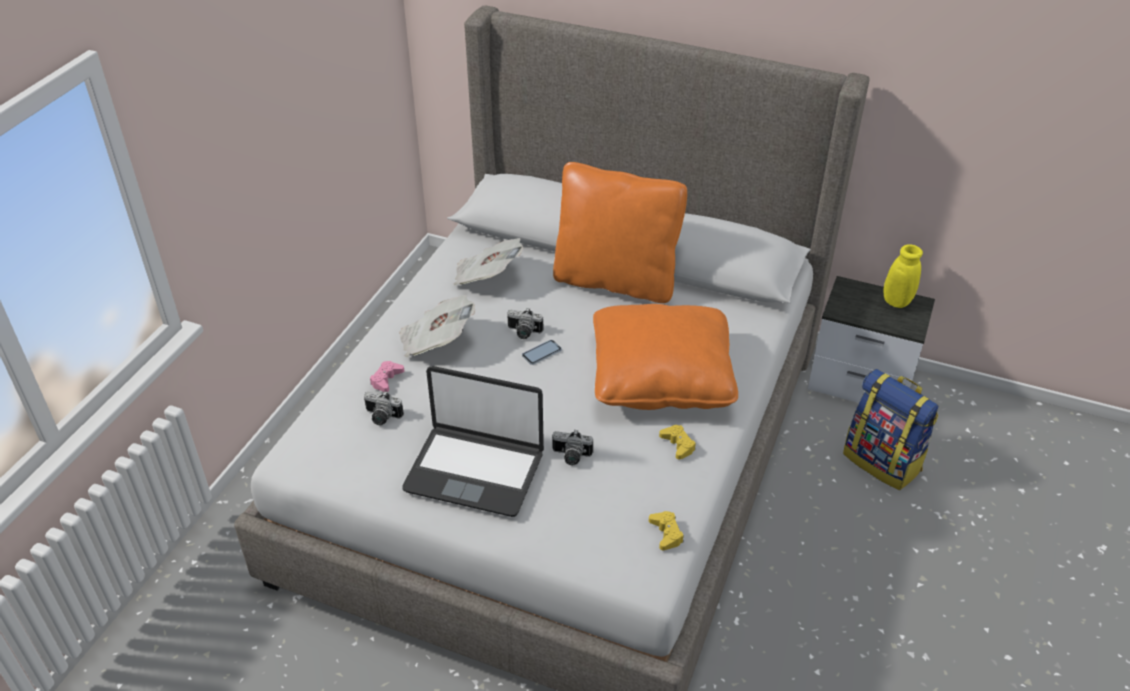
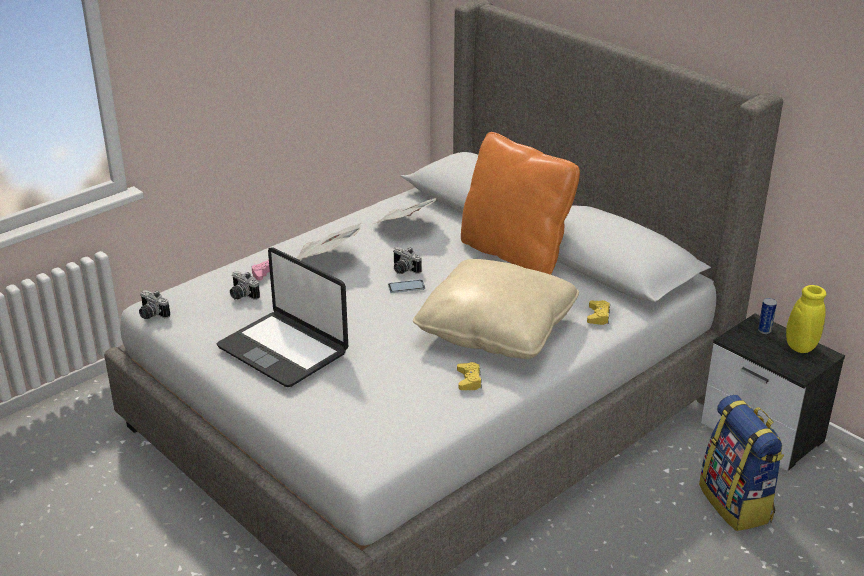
camera: 25 degrees right, 10 degrees down
(571, 457) = (370, 363): camera -> camera (151, 314)
(661, 376) = (496, 330): orange pillow -> beige pillow
(666, 533) = (405, 437): yellow game controller -> yellow game controller (598, 316)
(856, 292) = (764, 330): none -> can

